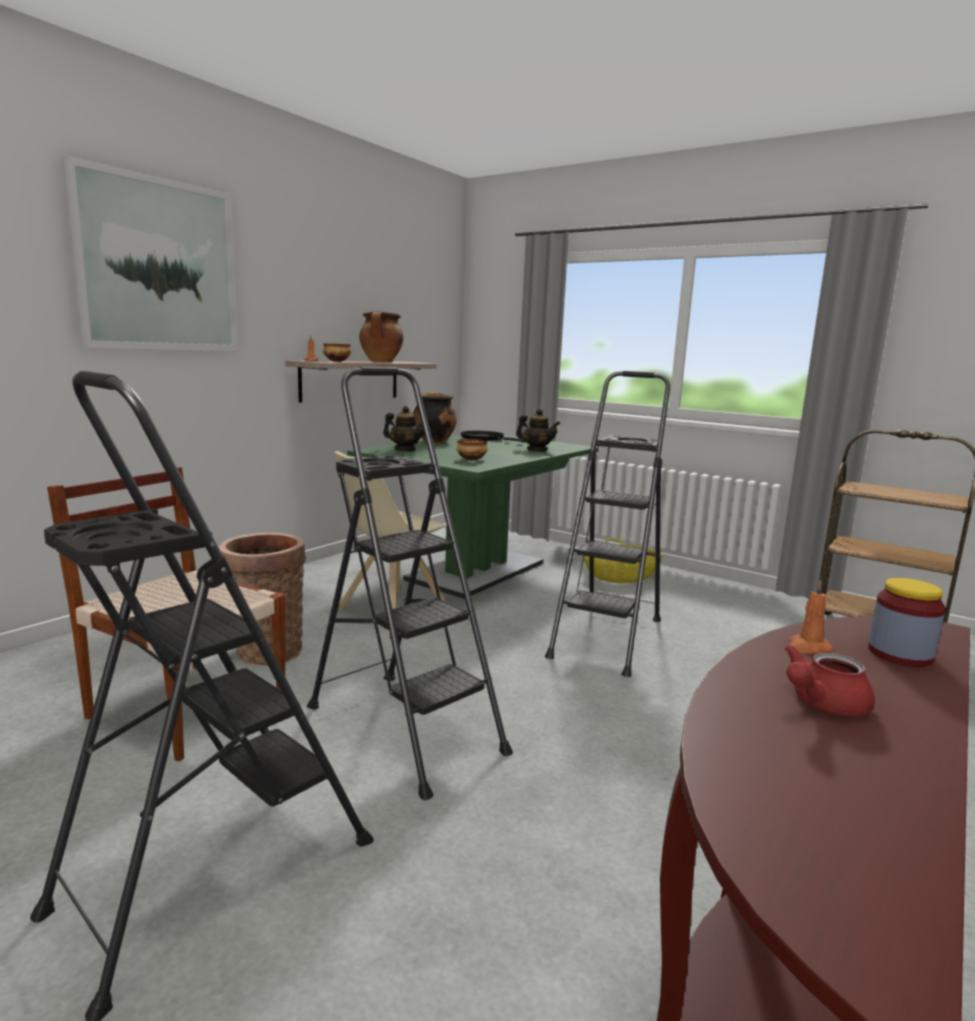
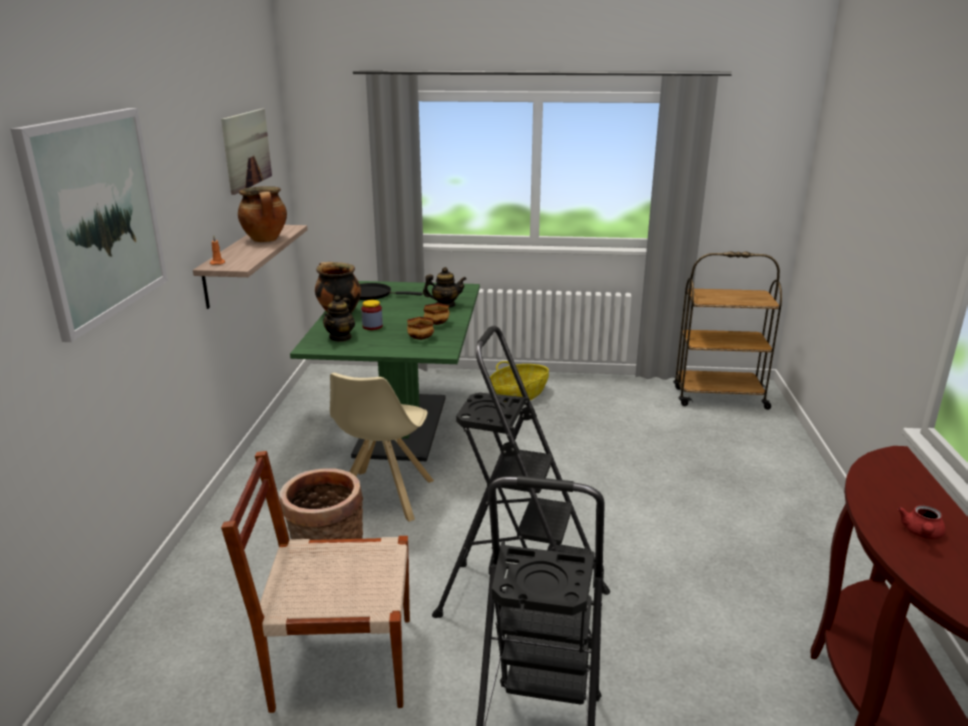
camera: 30 degrees left, 10 degrees up
(337, 361) = (239, 255): bowl -> bowl (437, 323)
(394, 288) = (246, 149): none -> picture
(405, 450) = (340, 337): teapot -> teapot turned 120 degrees clockwise
(607, 636) = (567, 462): step ladder -> none
(808, 647) = (873, 493): orange candle -> none
(900, 654) = (907, 482): jar -> jar (372, 326)

